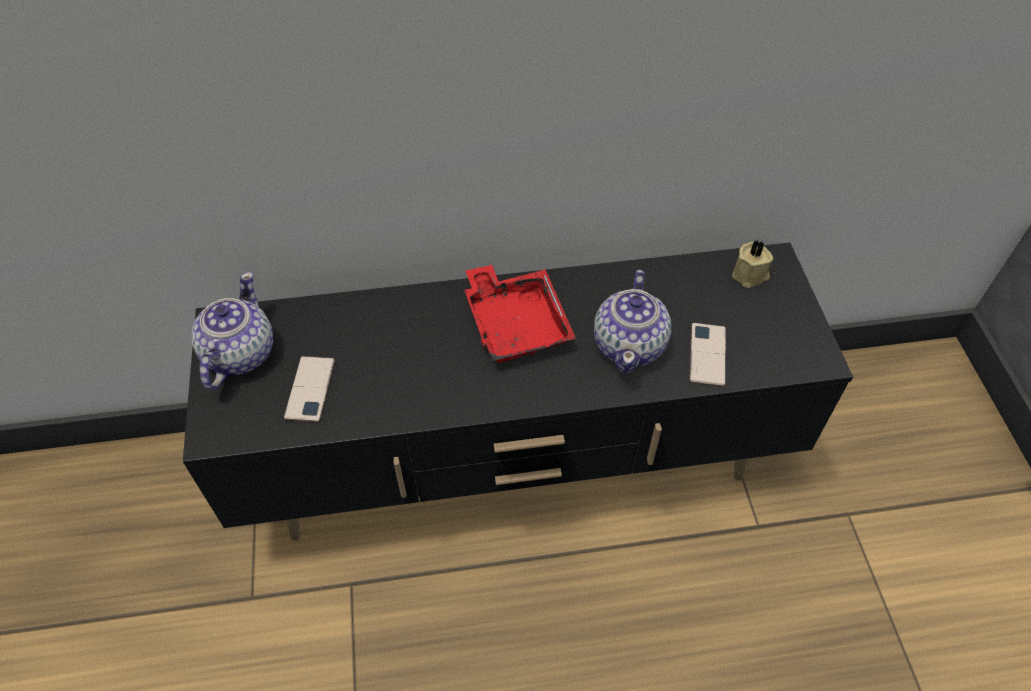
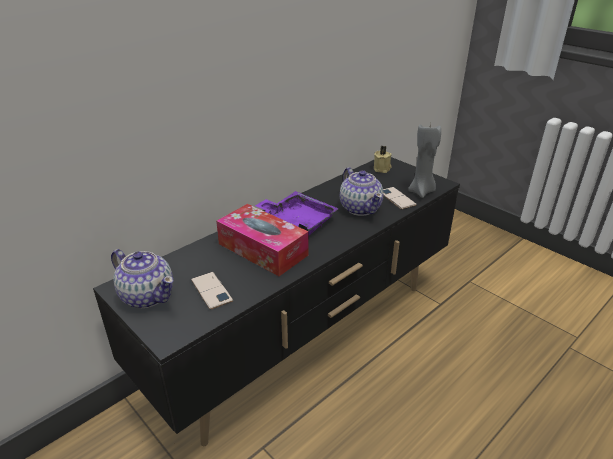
camera: 35 degrees left, 20 degrees down
(239, 355) = (147, 295): teapot -> teapot turned 150 degrees clockwise
(425, 353) = (263, 249): none -> tissue box
(516, 323) = (297, 221): red tray -> purple tray
(764, 361) = (422, 191): none -> grey candle

